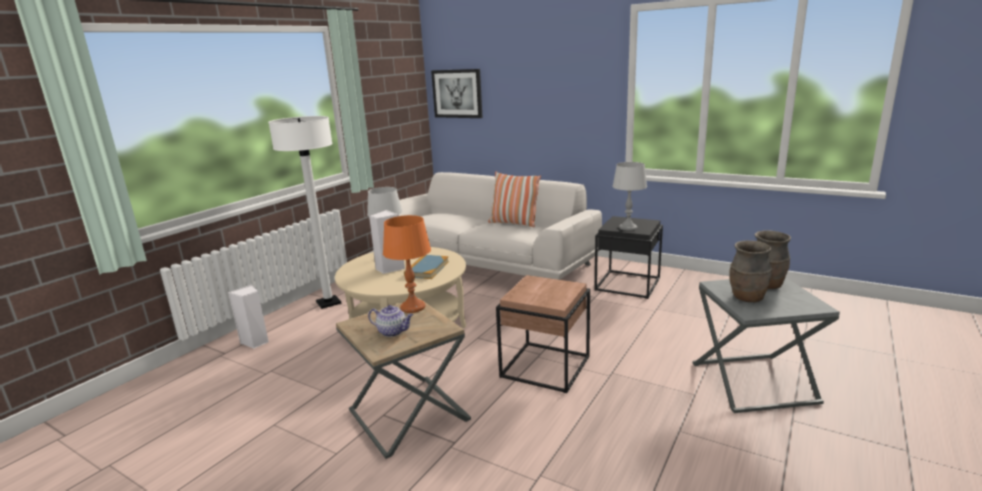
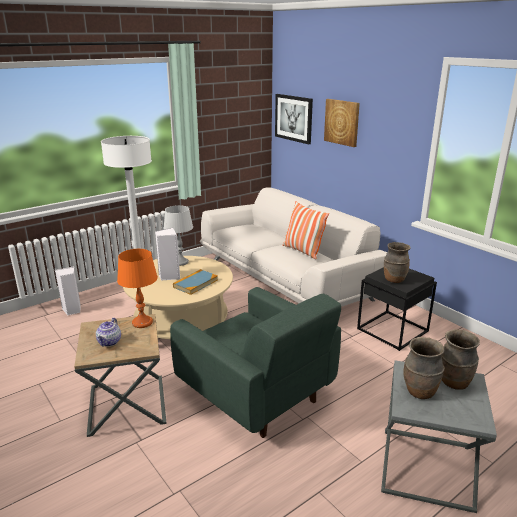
camera: 20 degrees right, 5 degrees up
(393, 332) = (109, 342): teapot -> teapot turned 60 degrees clockwise
(520, 87) = (342, 122): none -> picture
(546, 367) = (257, 395): brown side table -> green armchair
(627, 228) = (394, 280): grey table lamp -> brown vase

